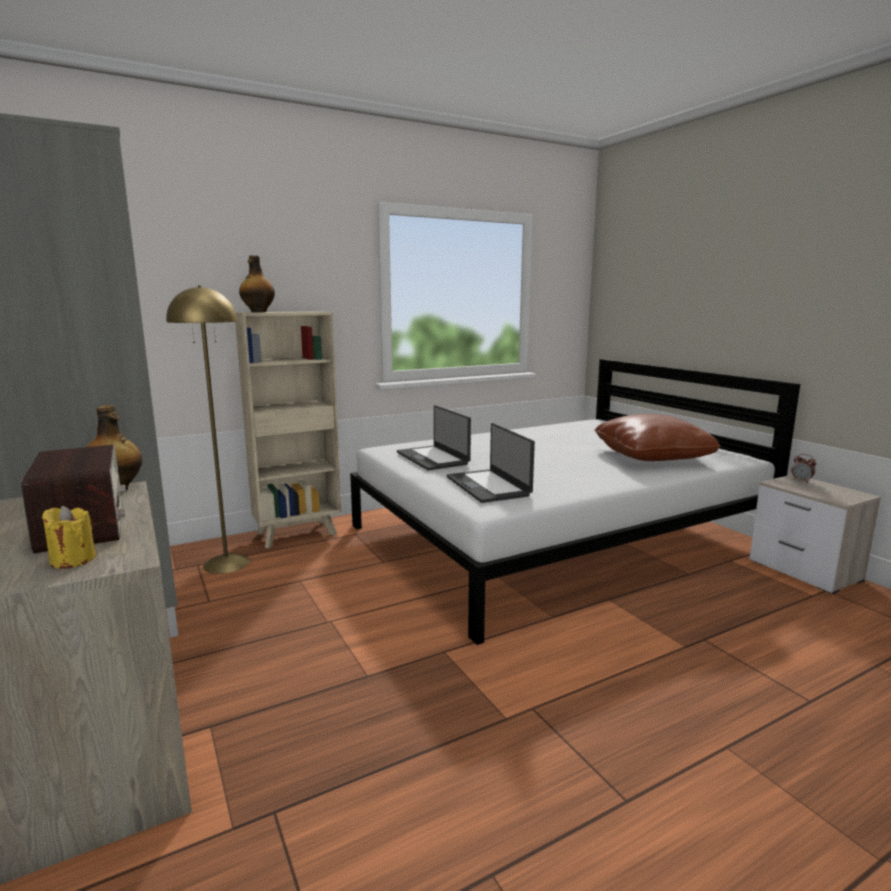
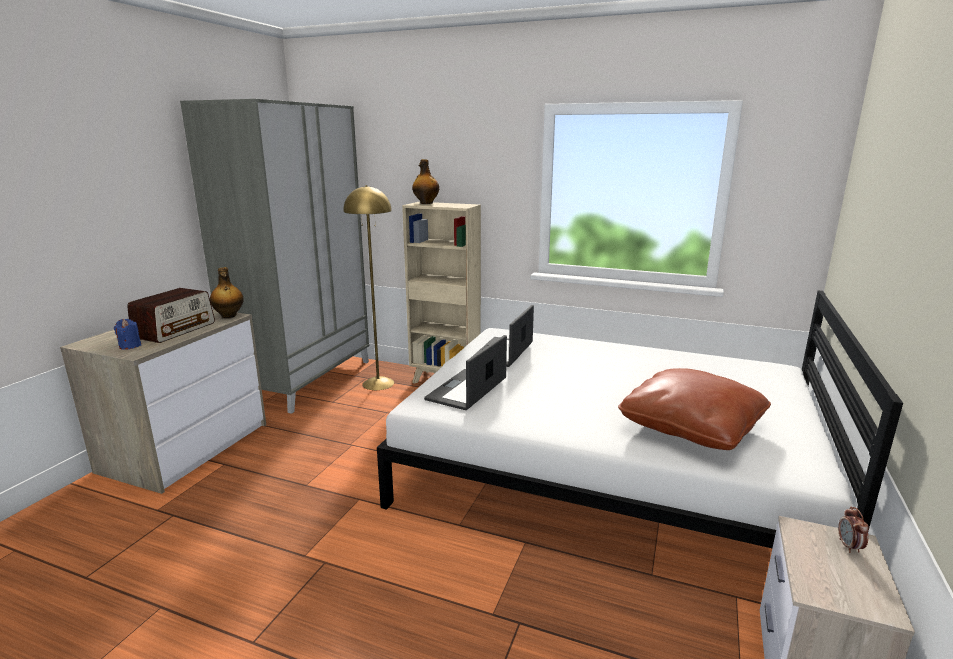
camera: 50 degrees right, 5 degrees up
(73, 560) = (130, 346): yellow candle -> blue candle

